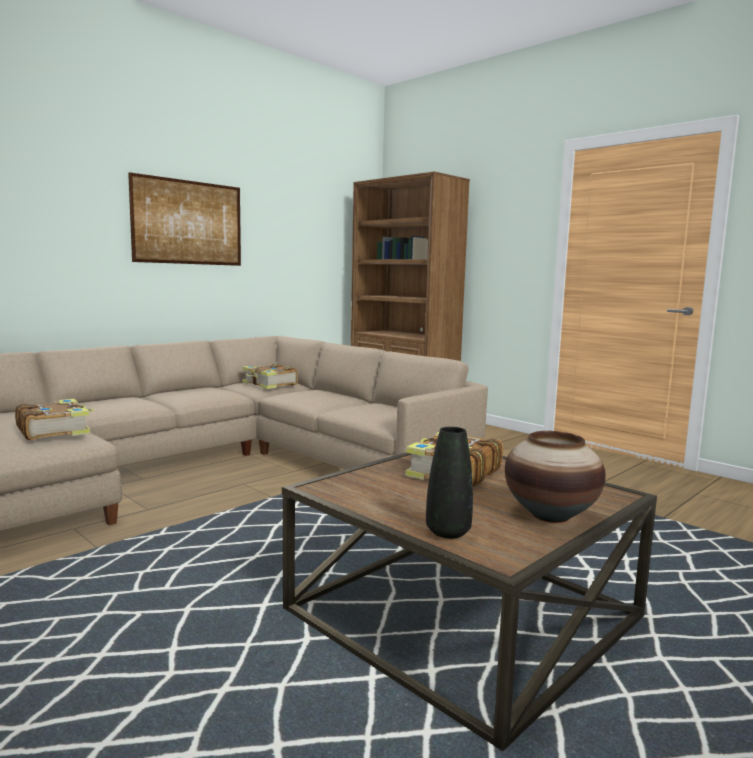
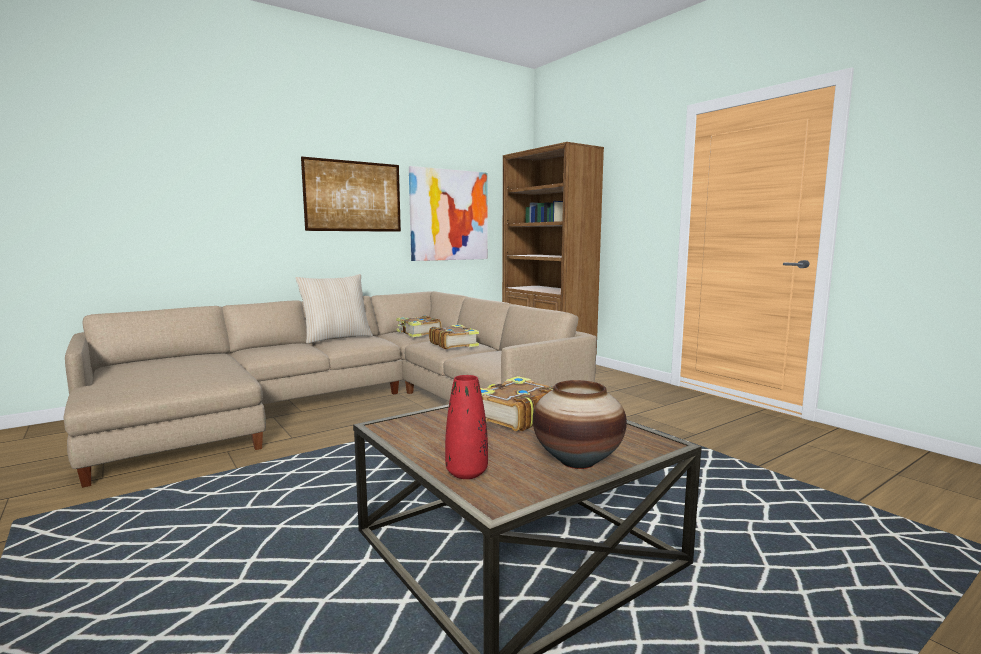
camera: 10 degrees right, 0 degrees up
(54, 430) = (217, 370): book -> book (454, 344)
(174, 391) = (336, 338): none -> beige pillow
(293, 248) = (449, 215): none -> picture
(448, 532) = (466, 473): black vase -> red vase

